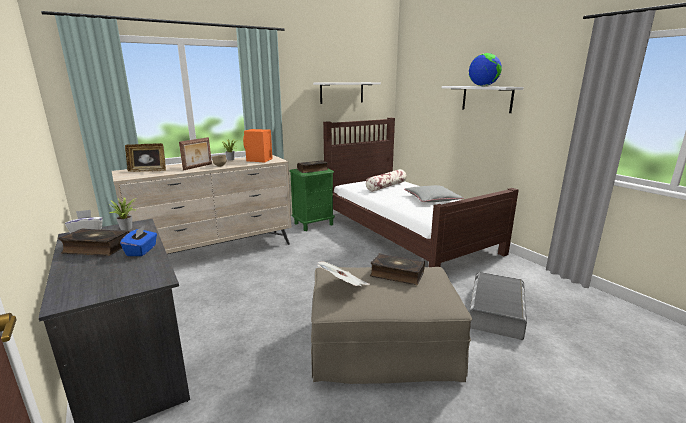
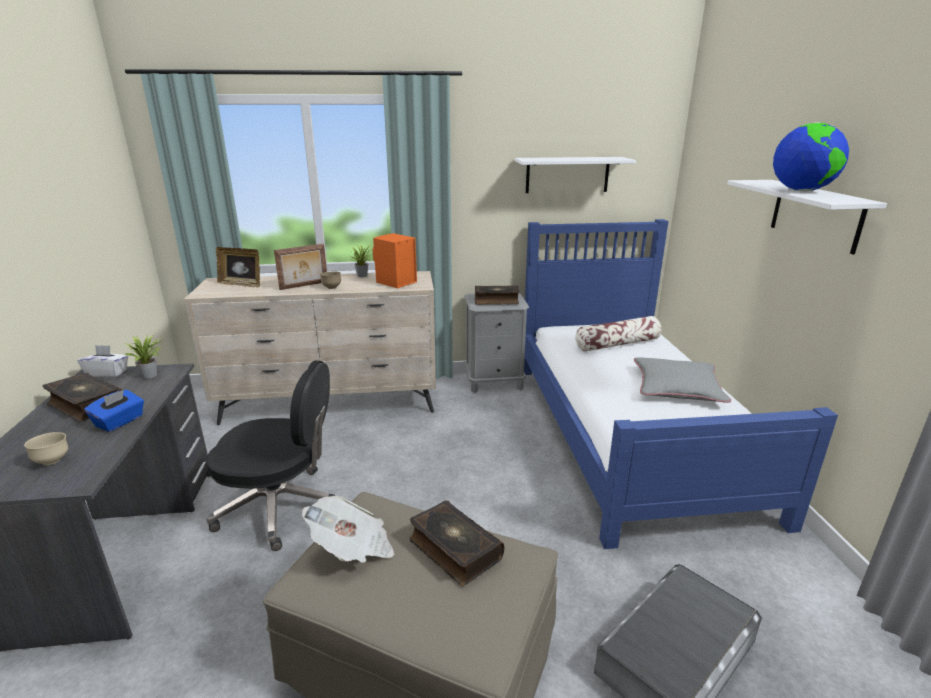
camera: 25 degrees right, 5 degrees up
(119, 276) = (53, 461): none -> beige bowl
(232, 309) = (281, 507): none -> black office chair
(313, 224) = (494, 382): green nightstand -> grey nightstand
(404, 233) = (628, 432): brown bed -> blue bed

